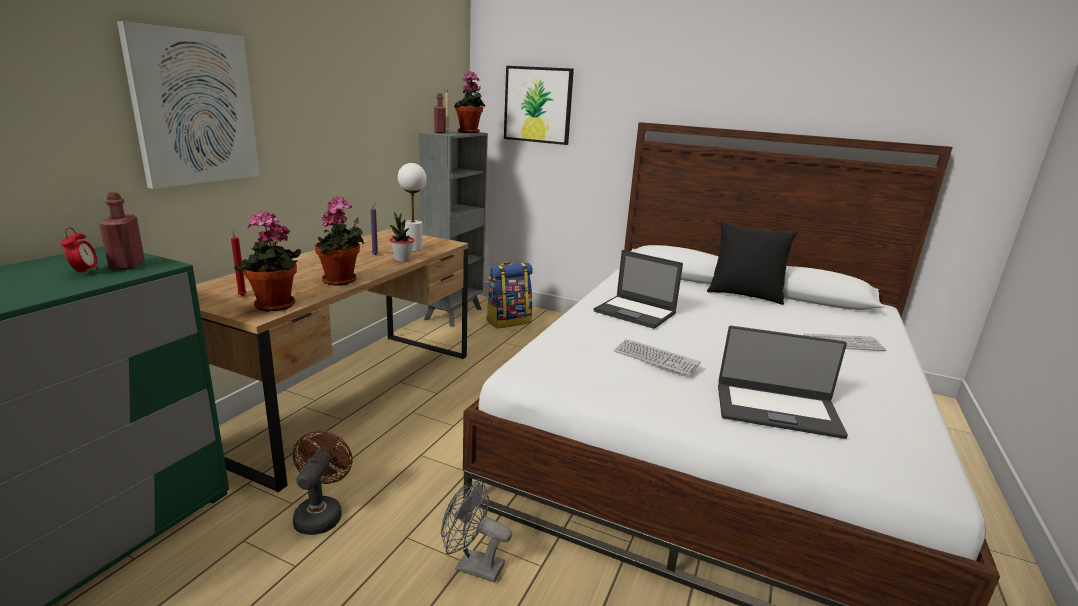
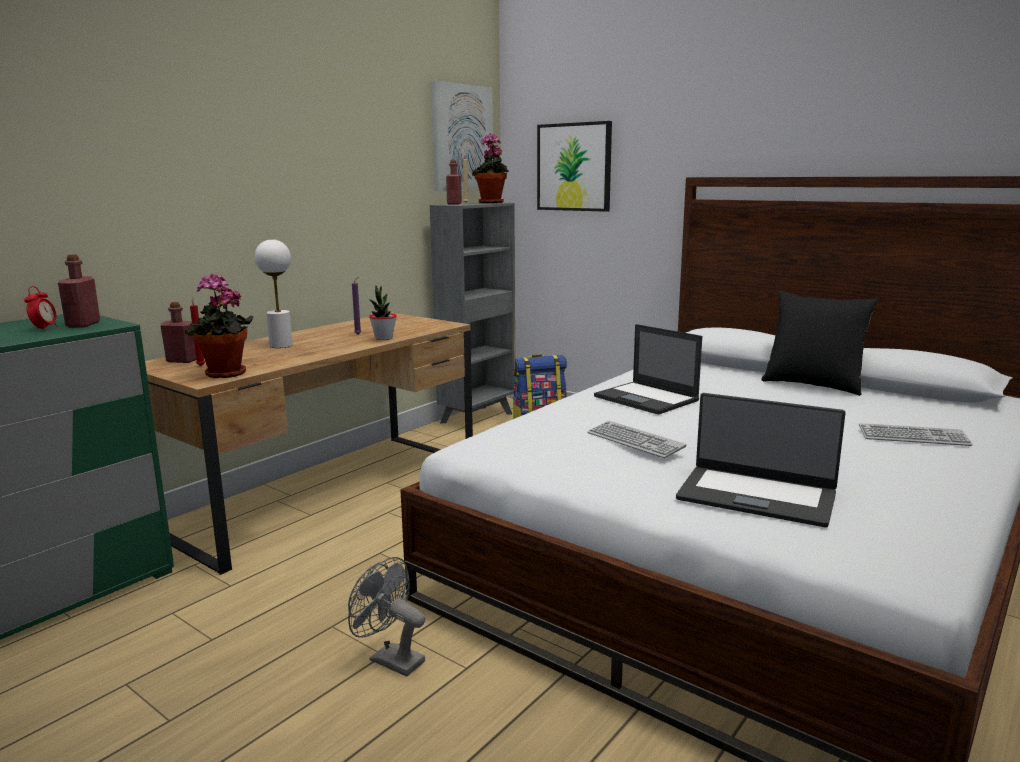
camera: 15 degrees right, 5 degrees down
(194, 108) = (171, 181): picture -> picture (461, 138)
(217, 289) = (181, 361): none -> red bottle
(321, 513) = (254, 597): brown fan -> none
(342, 281) = (306, 356): potted plant -> none
(413, 249) = (403, 329): white table lamp -> white table lamp (281, 345)

